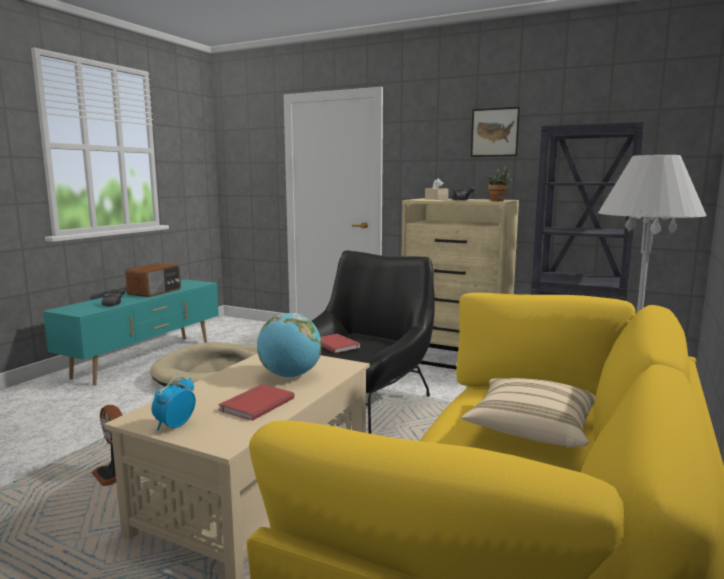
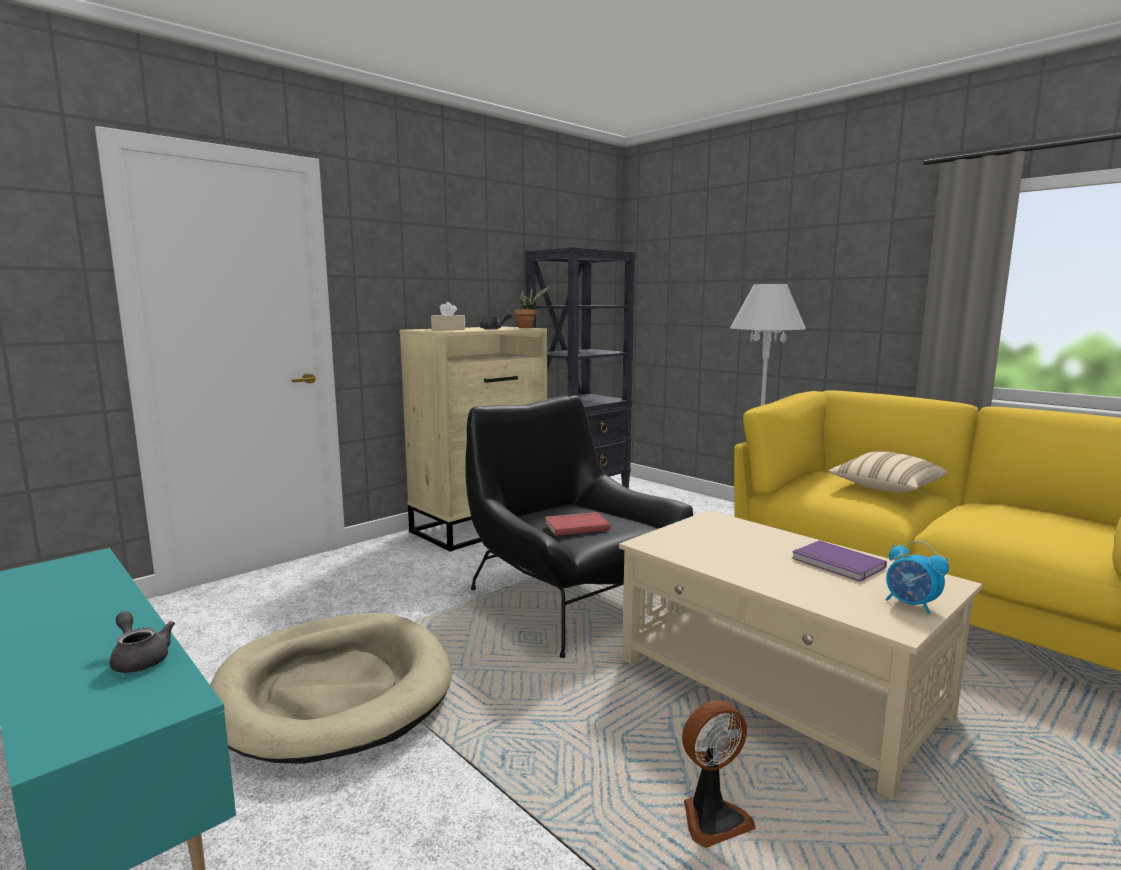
camera: 70 degrees left, 0 degrees up
(155, 292) = (77, 609): radio -> none
(255, 404) = (837, 564): red book -> purple book
(290, 376) = (744, 543): globe -> none
(494, 132) = (469, 247): picture -> none

